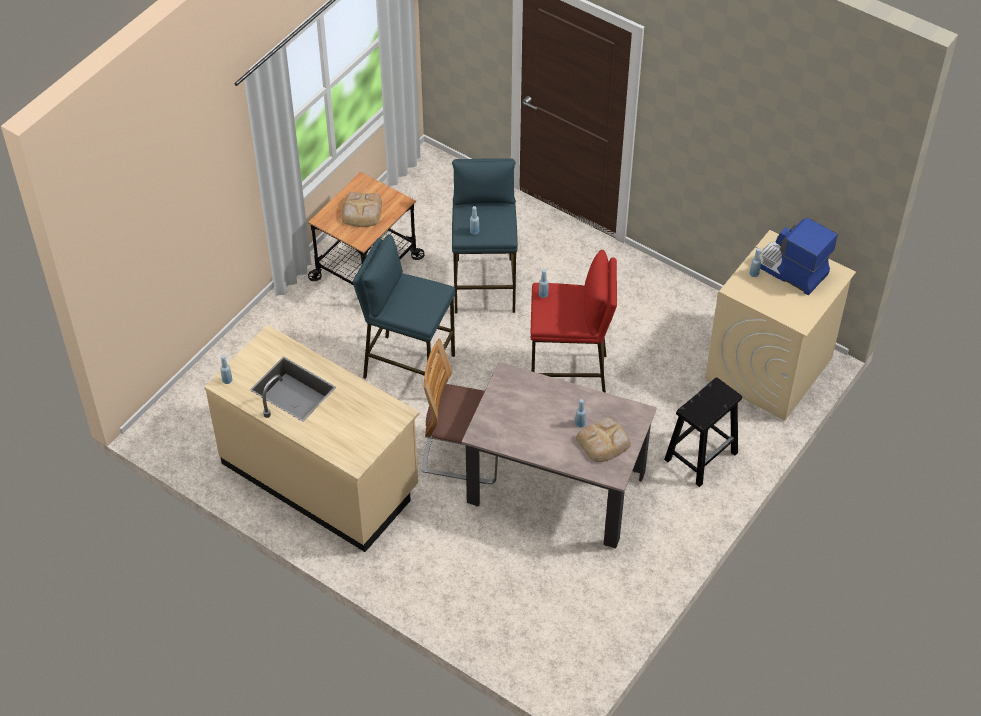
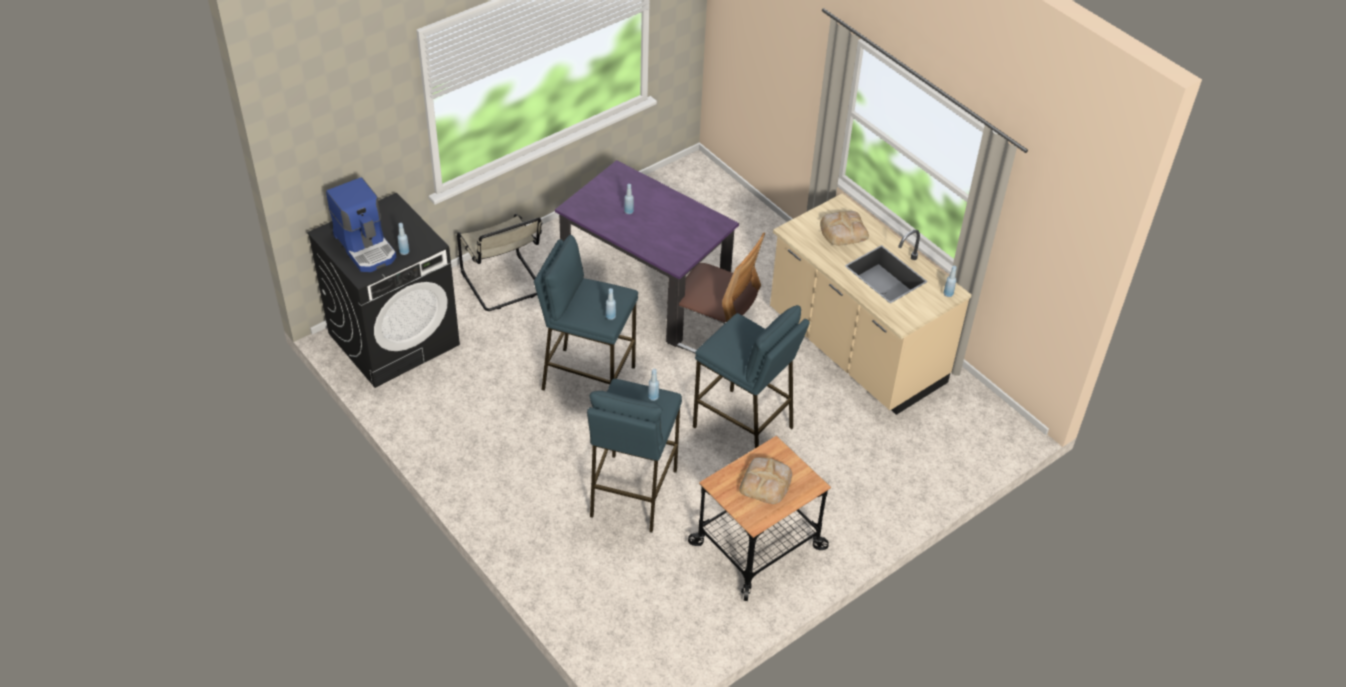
camera: 165 degrees left, 5 degrees down
(556, 488) = (645, 290): beige dining table -> purple dining table
(569, 377) = (588, 378): red stool -> blue stool
(604, 442) = (614, 194): bread -> bread (842, 231)
(701, 455) = (504, 284): black stool -> beige chair
(768, 369) = (394, 338): beige washing machine -> black washing machine

